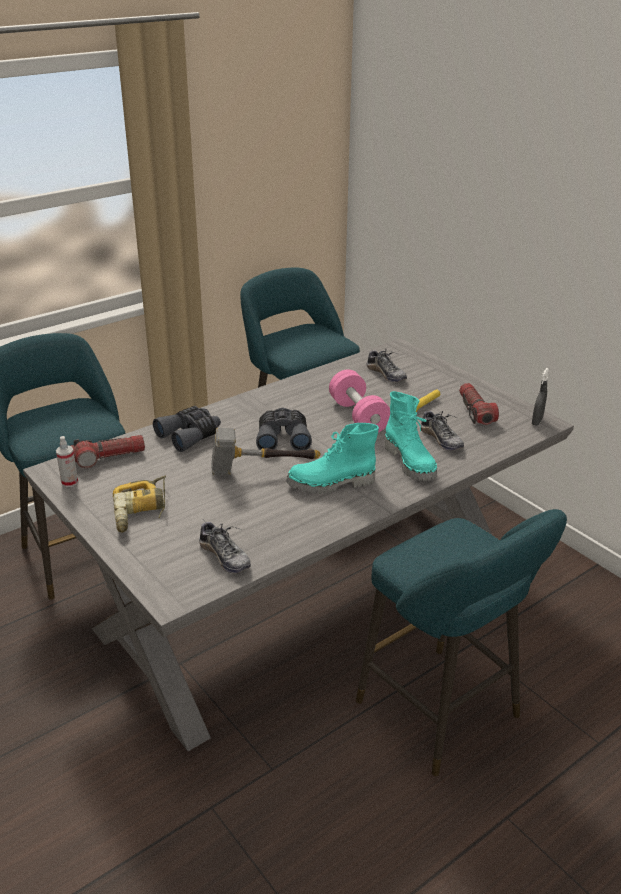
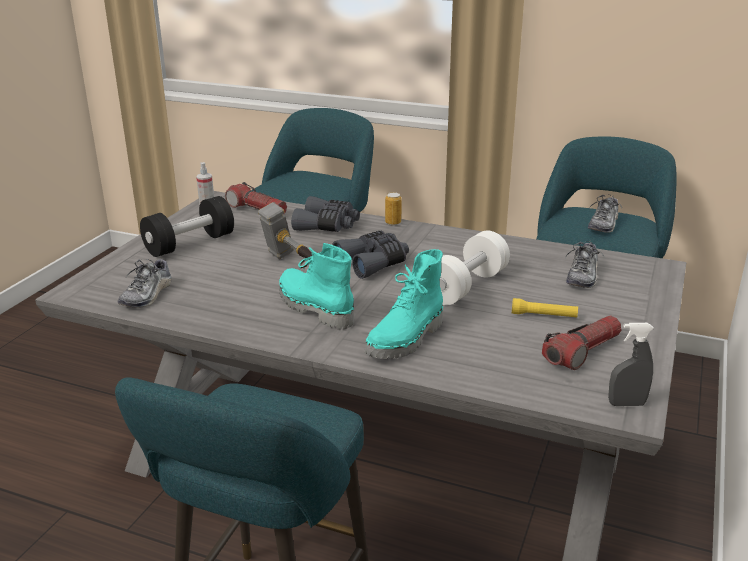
camera: 60 degrees right, 5 degrees down
(142, 511) = (190, 244): power drill -> black dumbbell
(222, 407) = (393, 223): none -> can
(358, 416) = (465, 286): pink dumbbell -> white dumbbell
(441, 439) = (481, 346): shoe -> shoe (603, 224)

